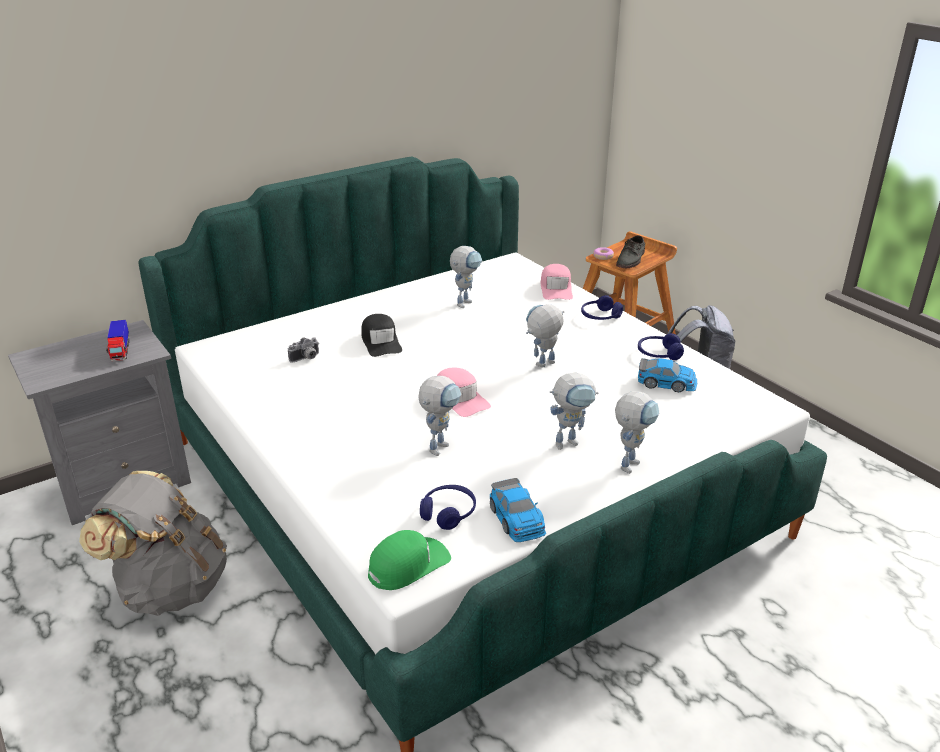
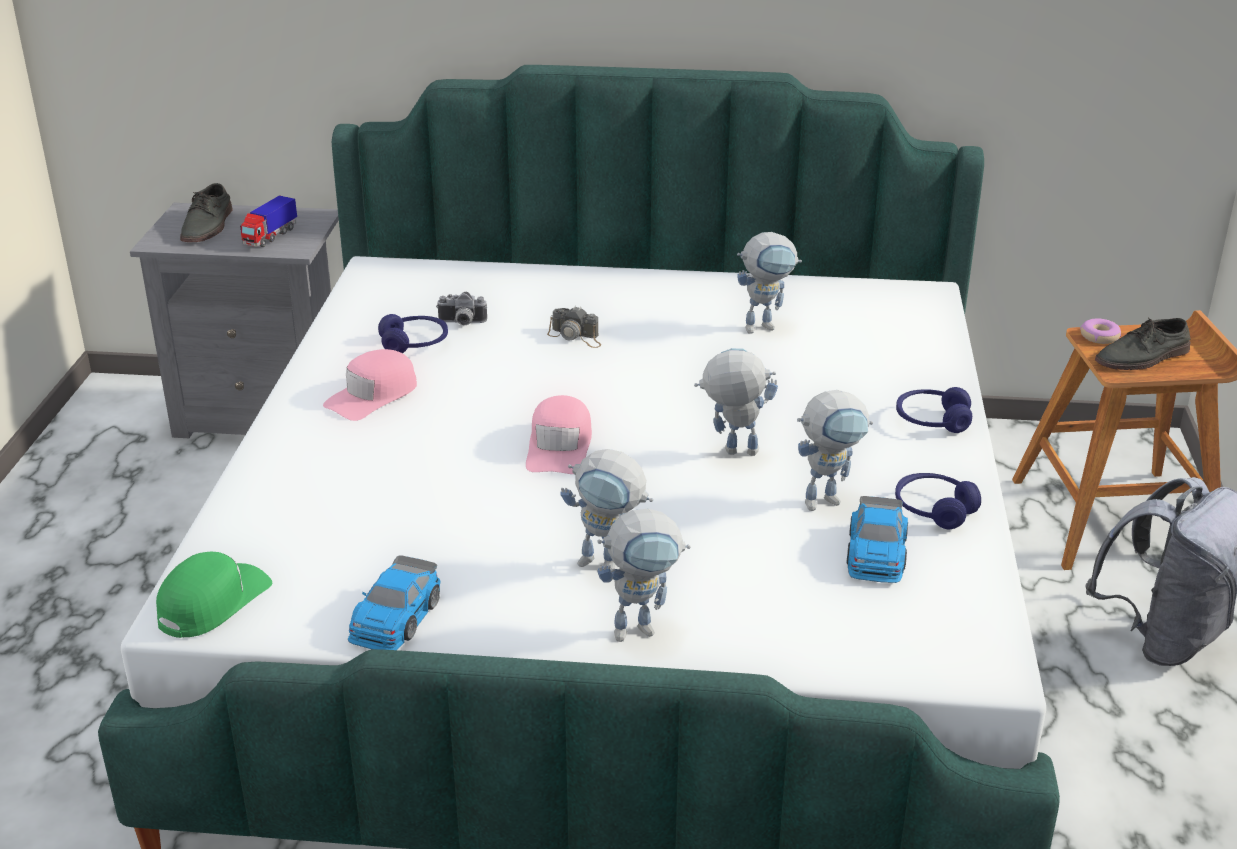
camera: 40 degrees right, 0 degrees up
(62, 359) = (208, 226): none -> grey shoe
(170, 587) = (176, 548): grey backpack -> none
(381, 342) = (576, 337): black cap -> camera
(408, 565) = (213, 602): green cap -> green cap turned 60 degrees counterclockwise
(440, 445) = (449, 490): toy robot -> toy robot (829, 499)
(448, 513) = (336, 570): blue headphones -> blue headphones (414, 344)
(556, 289) = (930, 356): pink cap -> pink cap (373, 396)
(667, 383) = (876, 554): toy car -> toy car turned 45 degrees clockwise

